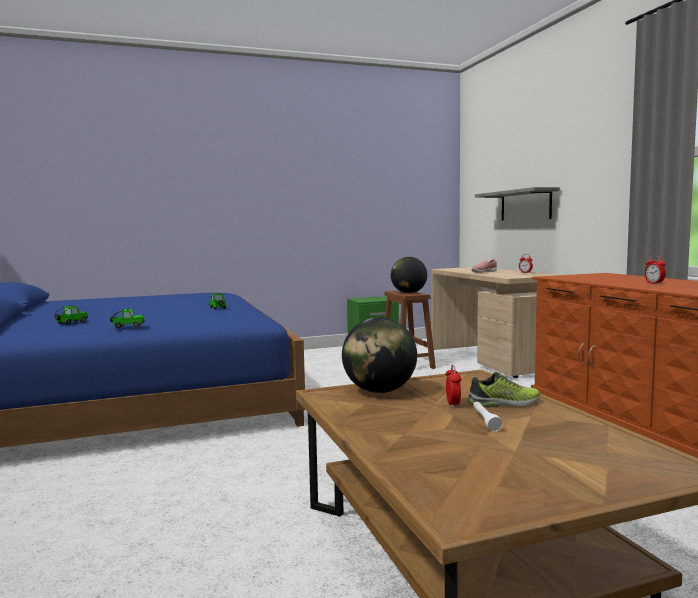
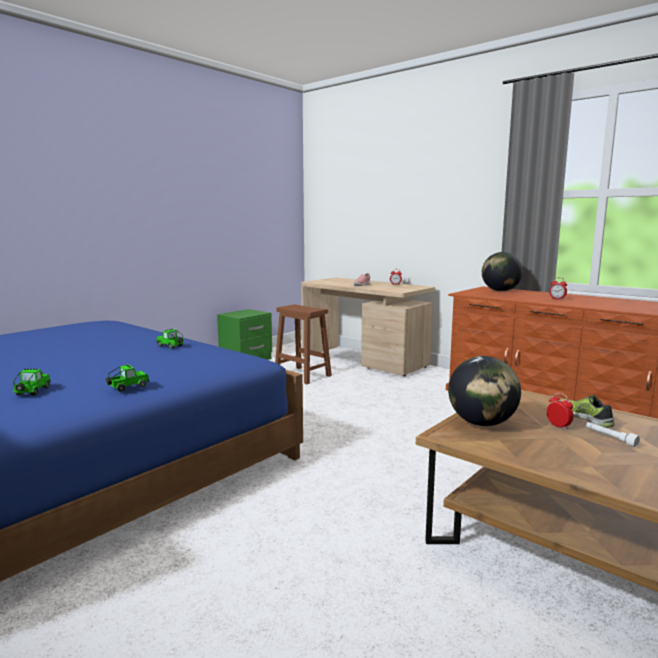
camera: 30 degrees left, 5 degrees up
(409, 293) = (304, 308): globe -> globe (500, 291)
(504, 403) = (586, 418): shoe -> shoe turned 75 degrees counterclockwise
(525, 205) = (386, 224): grey shelf -> none

